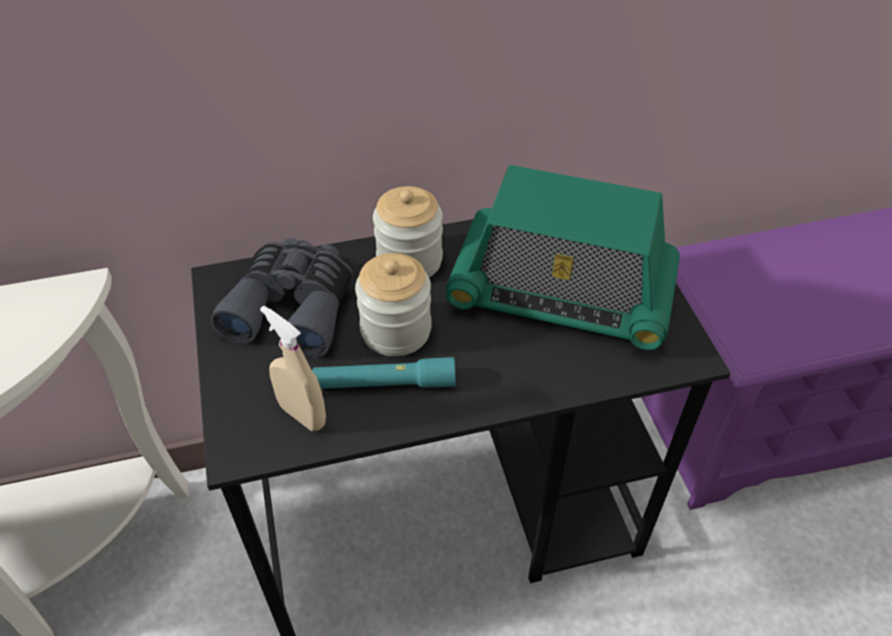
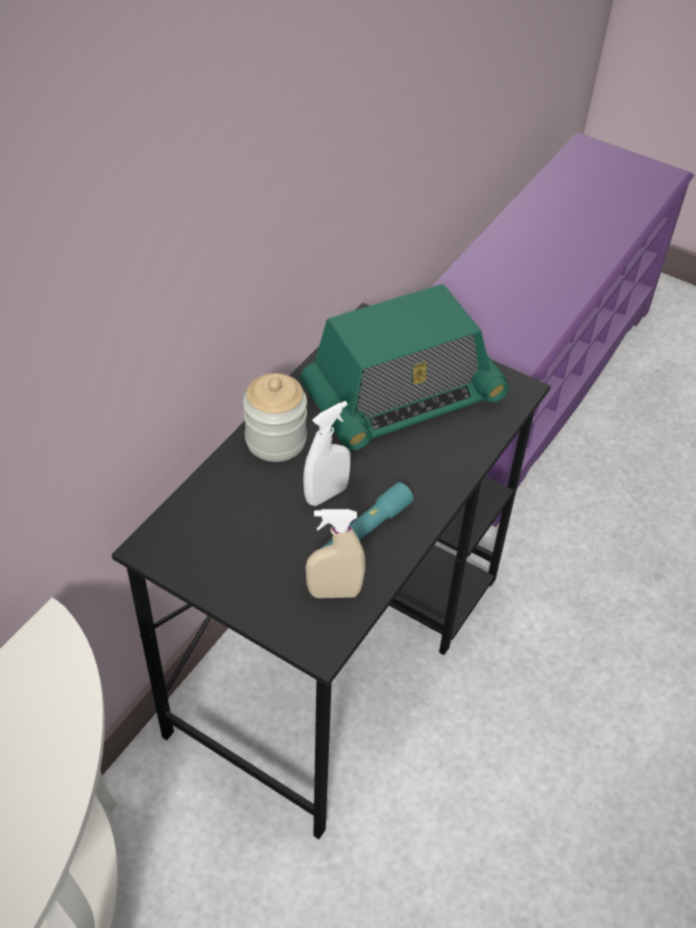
camera: 45 degrees left, 0 degrees up
(293, 306) = (233, 527): grey binoculars -> none
(396, 330) = (326, 494): jar -> white spray bottle

